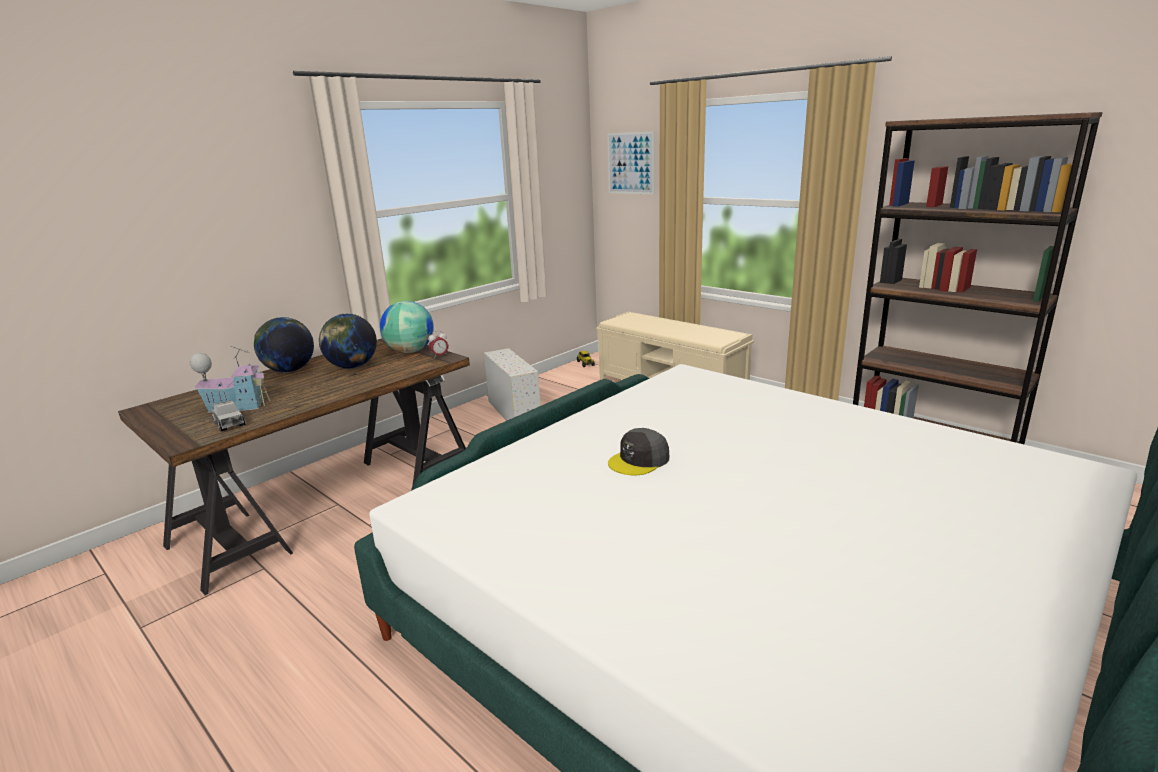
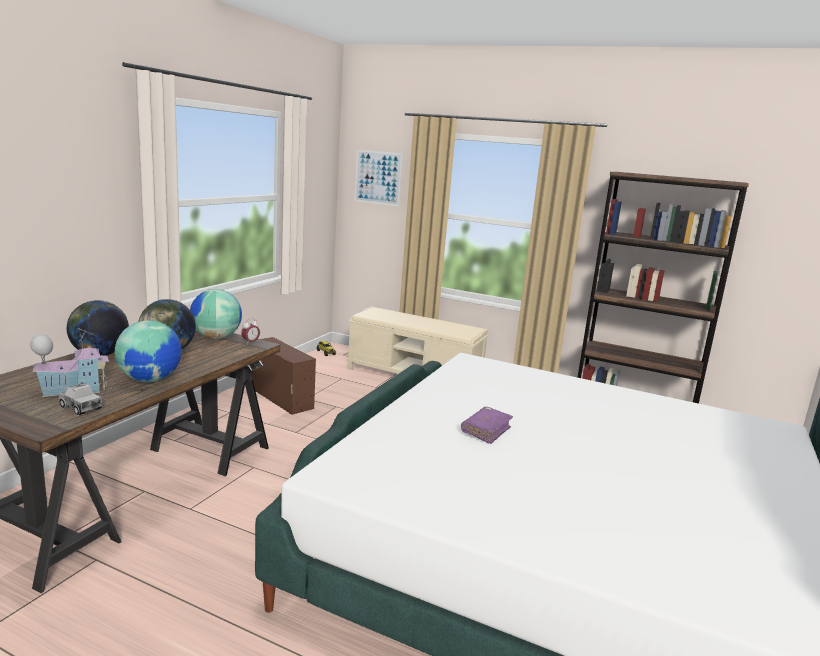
camera: 20 degrees left, 5 degrees down
(312, 396) = (150, 379): none -> globe
(513, 412) = (280, 397): white storage box -> brown storage box
(639, 460) = (486, 431): grey cap -> purple book

